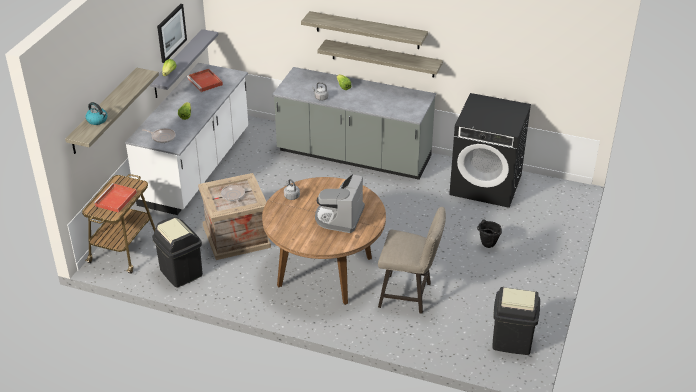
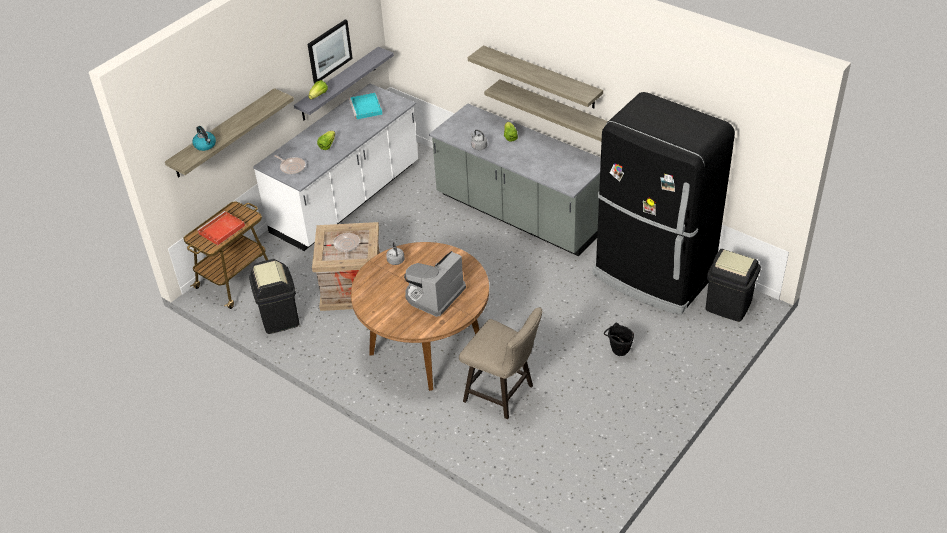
camera: 20 degrees right, 5 degrees up
(205, 82) = (366, 108): red tray -> turquoise tray
(486, 184) = (652, 277): black washing machine -> black fridge
(512, 341) = (591, 475): black trash can -> black trash can (728, 306)

